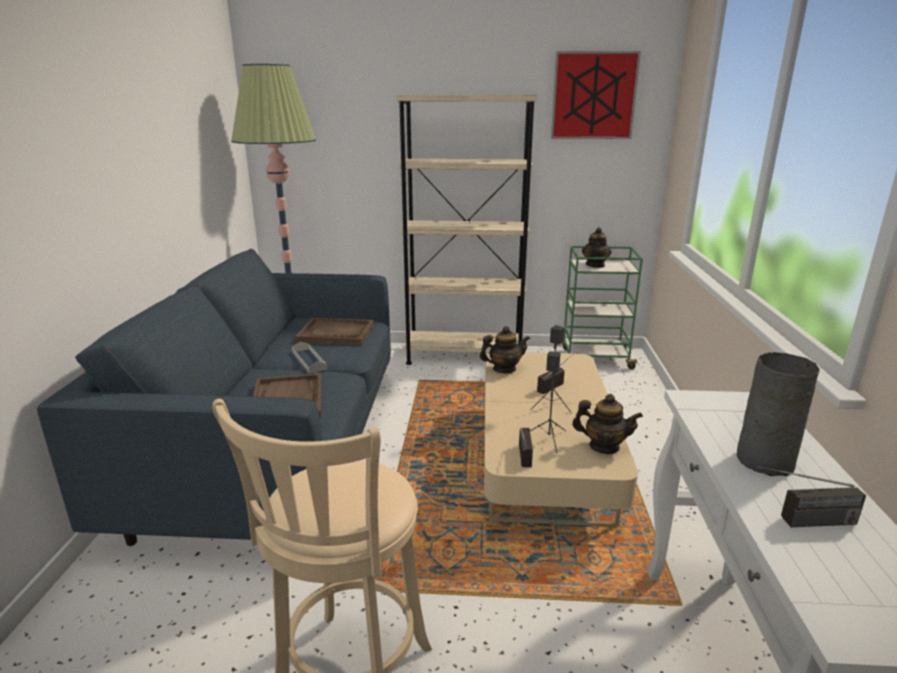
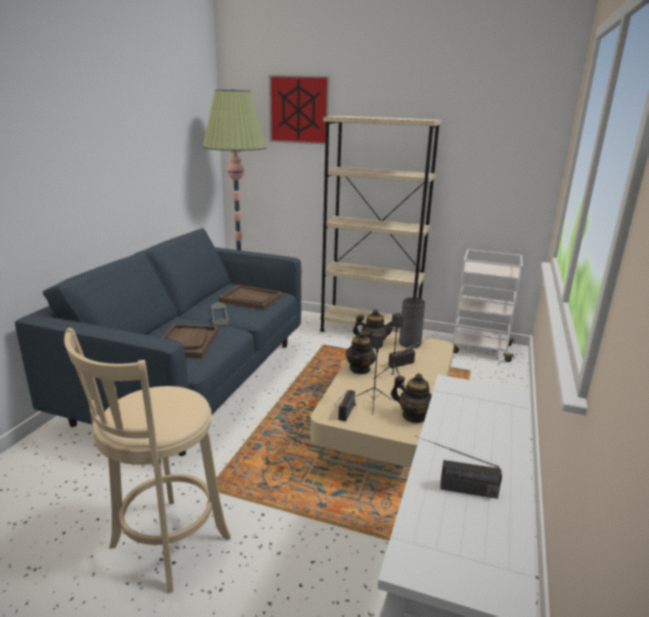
camera: 15 degrees right, 0 degrees up
(594, 96) = (495, 122): picture -> picture (299, 110)
(595, 265) = (483, 268): teapot -> teapot (360, 369)
(595, 359) = (480, 348): green cart -> white cart
(764, 460) = (468, 439): grey vase -> grey vase (410, 343)

